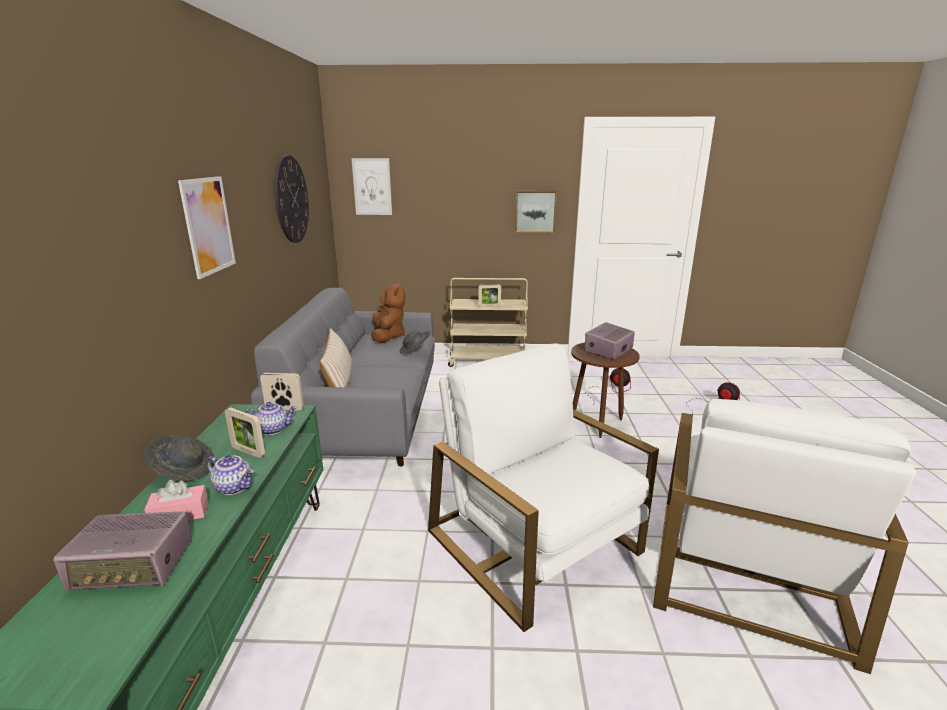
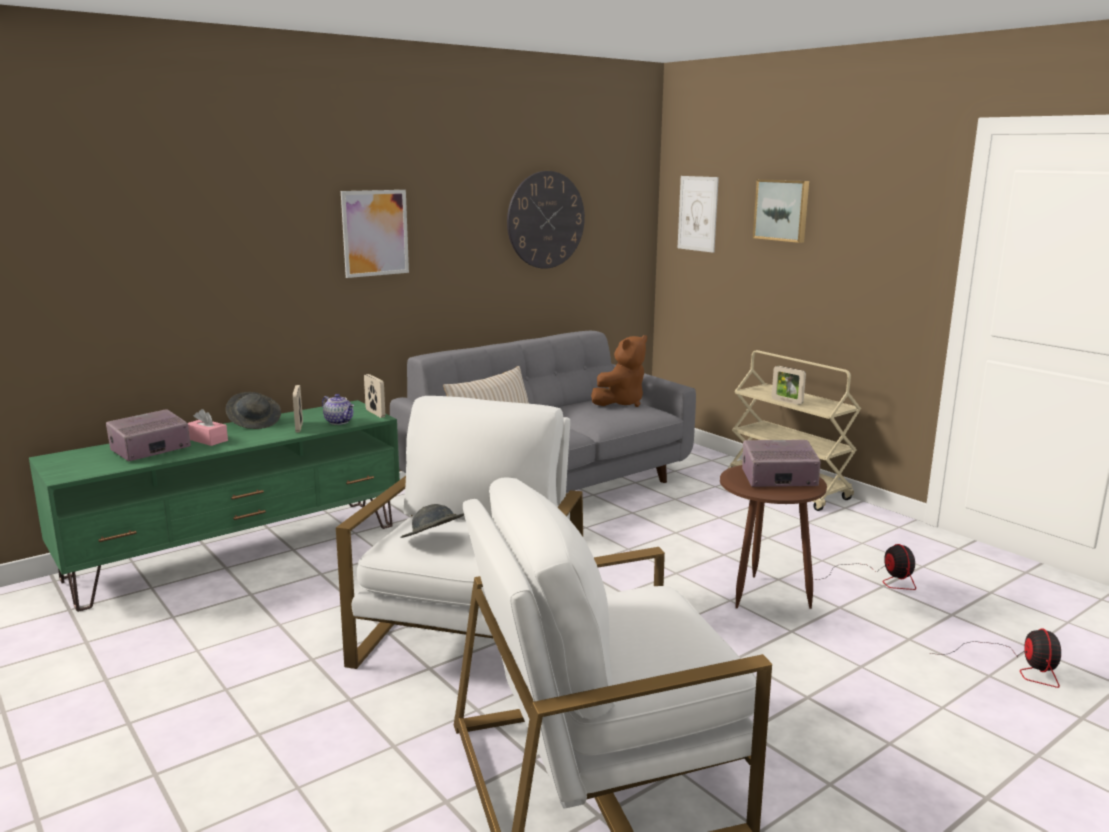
camera: 50 degrees right, 5 degrees down
(134, 566) = (150, 450): radio -> radio turned 90 degrees clockwise
(235, 487) = (252, 440): teapot -> none
(415, 350) = (611, 421): grey hat -> grey hat (434, 541)
(535, 211) = (891, 267): picture -> picture (782, 210)

